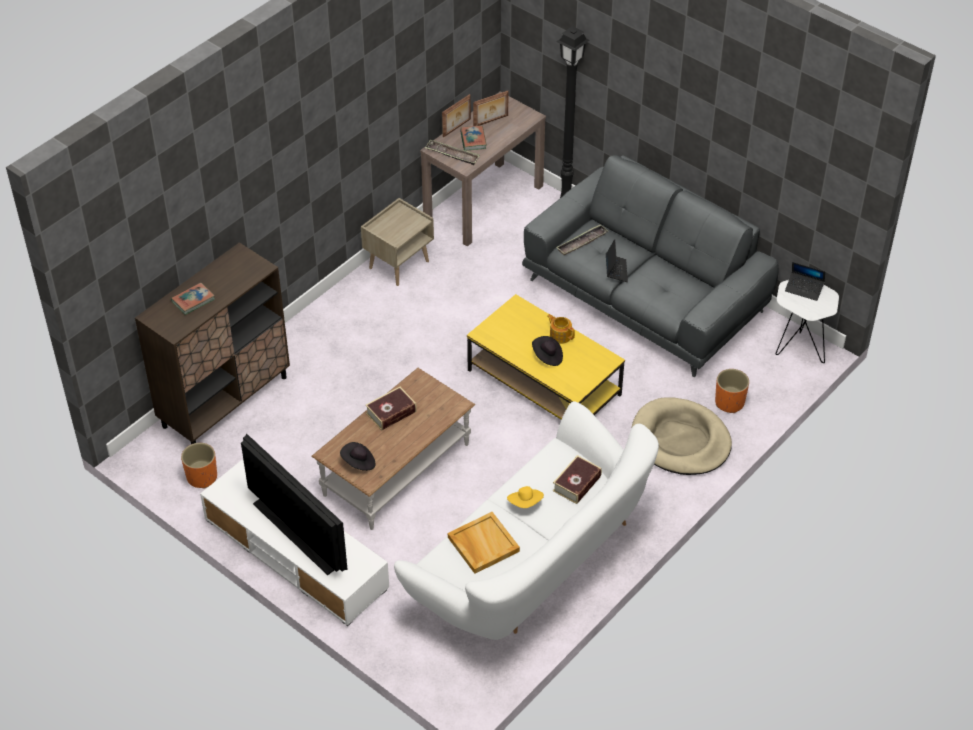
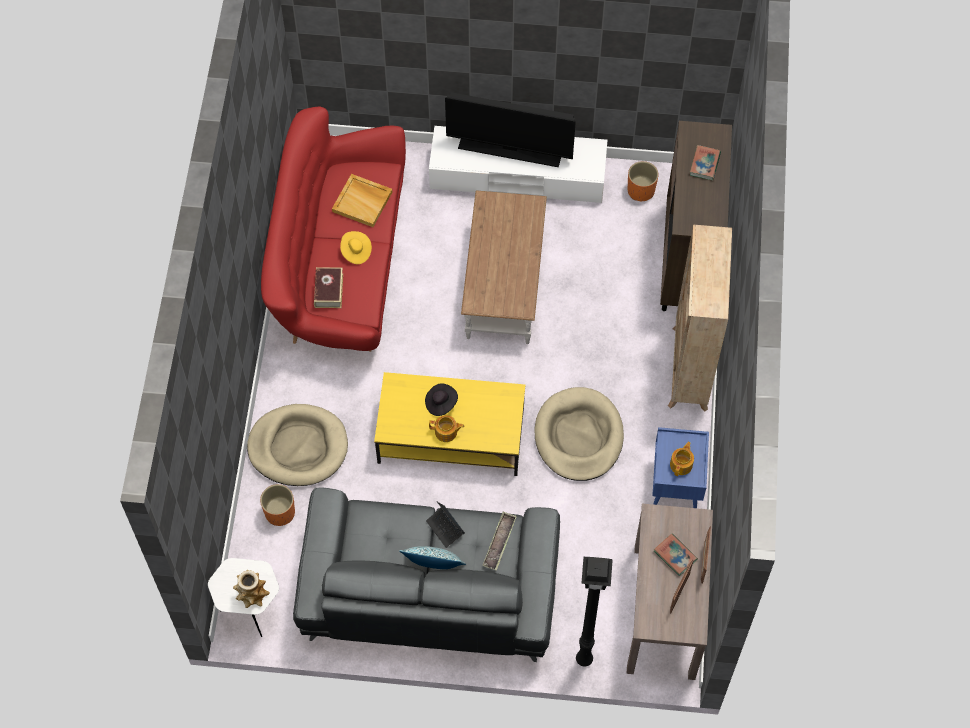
camera: 145 degrees right, 15 degrees up
(310, 327) = (689, 369): none -> beige bookcase
(359, 463) = (505, 209): black hat -> none
(391, 412) = (518, 265): book -> none
(399, 264) = (676, 484): beige nightstand -> blue nightstand
(401, 221) = (681, 464): none -> teapot
(442, 329) = (578, 436): none -> beige dog bed
(452, 155) = (677, 522): tray -> none
(532, 566) = (339, 266): white sofa -> red sofa
(645, 253) = (433, 567): none -> pillow
(804, 289) = (252, 594): laptop -> vase

